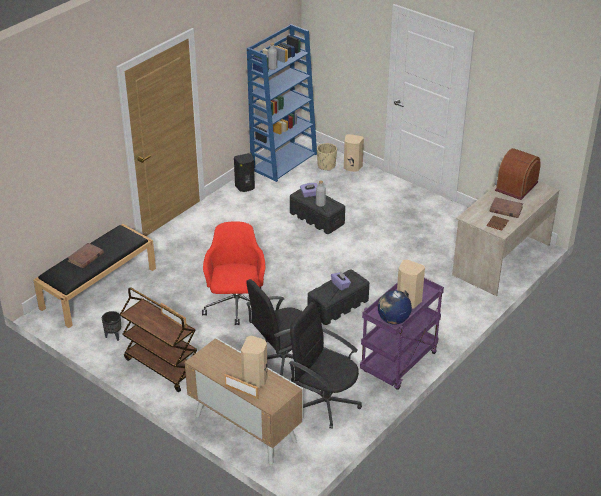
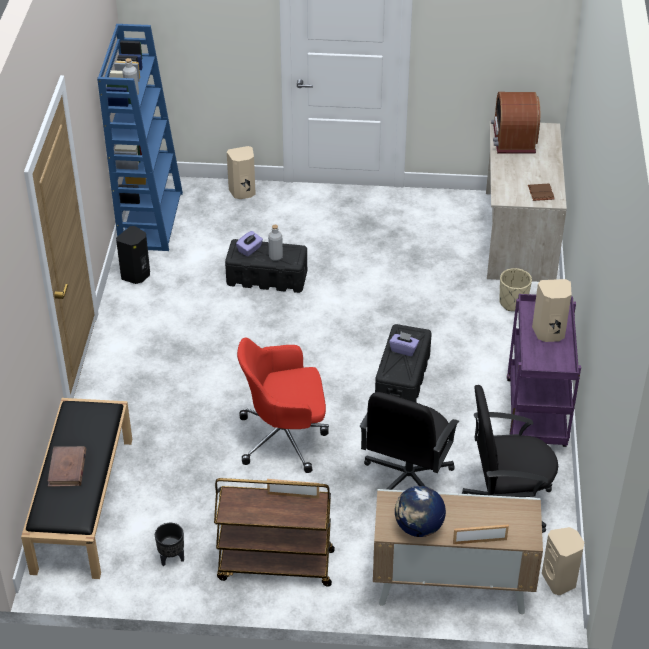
camera: 35 degrees left, 5 degrees up
(236, 306) = (285, 437): red office chair -> red office chair turned 60 degrees counterclockwise
(255, 380) = (479, 518): beige speaker -> beige speaker (560, 580)
(326, 166) = (209, 203): beige planter -> beige planter (513, 303)
(393, 320) = (557, 363): globe -> globe (418, 527)
(505, 209) = (531, 171): brown book -> none

